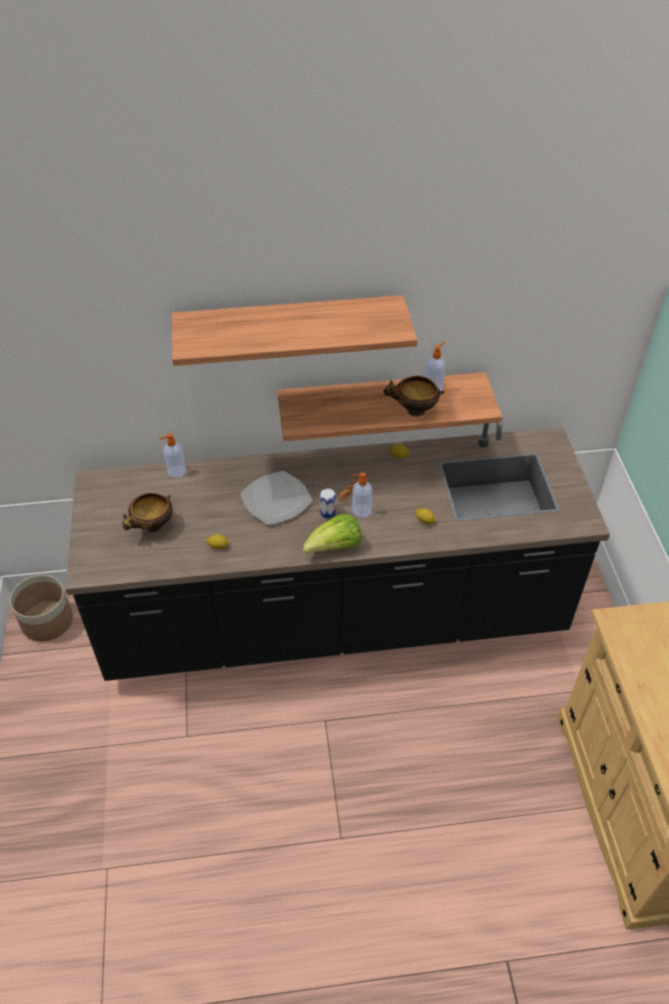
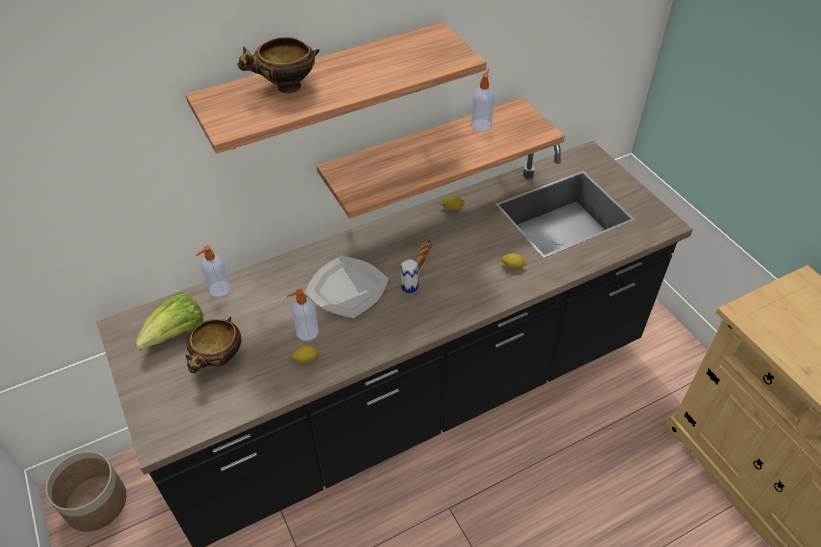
camera: 20 degrees left, 0 degrees up
(335, 547) = (436, 321): lettuce -> lettuce (177, 334)
(361, 511) = (443, 275): soap dispenser -> soap dispenser (306, 332)
(414, 411) = (474, 152): bowl -> bowl (286, 88)

